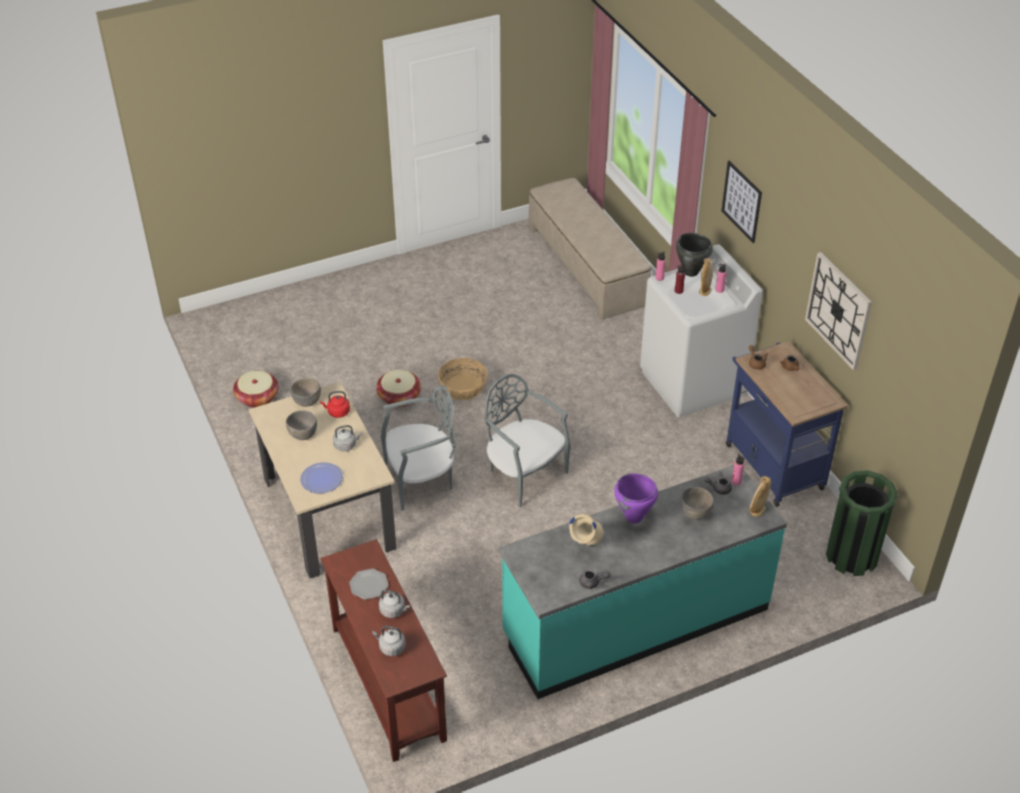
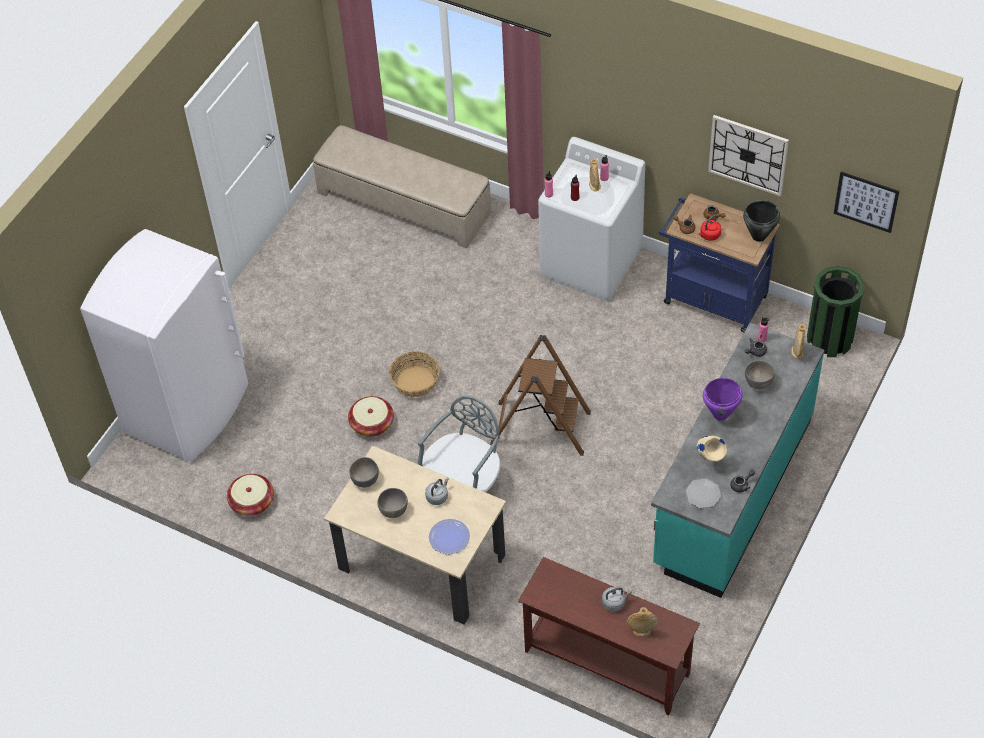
camera: 35 degrees left, 10 degrees up
(284, 314) = (188, 409): none -> white fridge
(337, 412) = (400, 473): red kettle -> red kettle (709, 235)
(368, 585) = (576, 596): plate -> plate (703, 494)
(391, 647) = (641, 631): grey kettle -> beige vase
(524, 474) = (539, 427): grey chair -> brown step ladder
(691, 272) = (567, 174): black cooking pot -> black cooking pot (758, 236)
(741, 201) = (595, 95): picture -> picture (866, 201)

